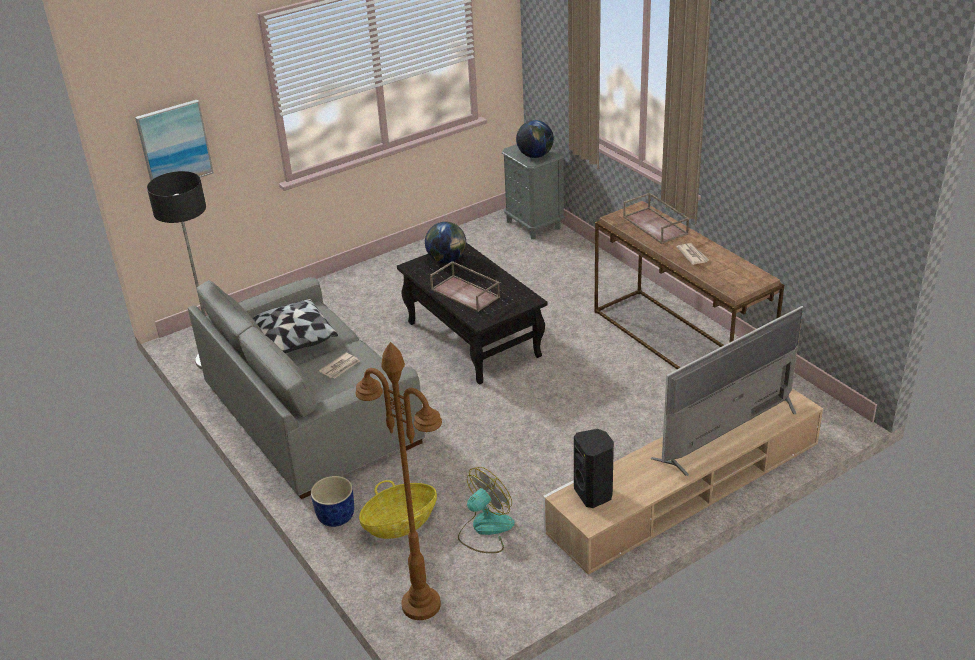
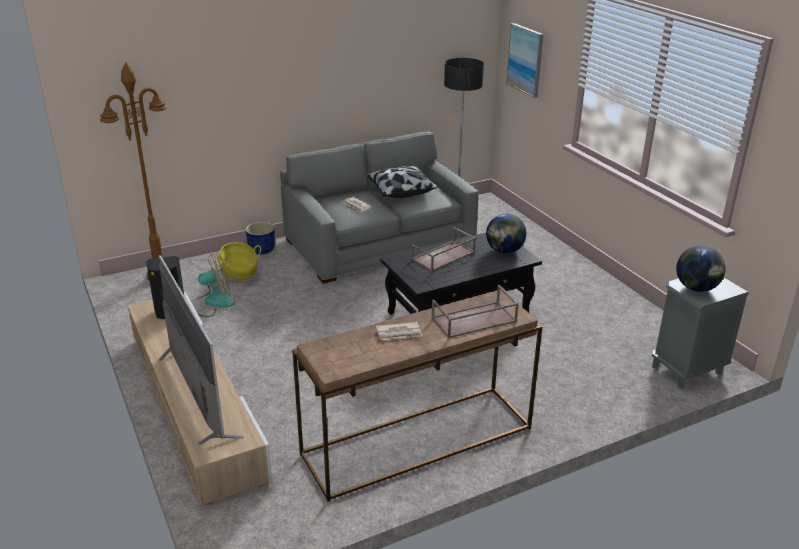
camera: 95 degrees right, 5 degrees down
(485, 529) = (212, 303): fan -> fan turned 75 degrees counterclockwise

